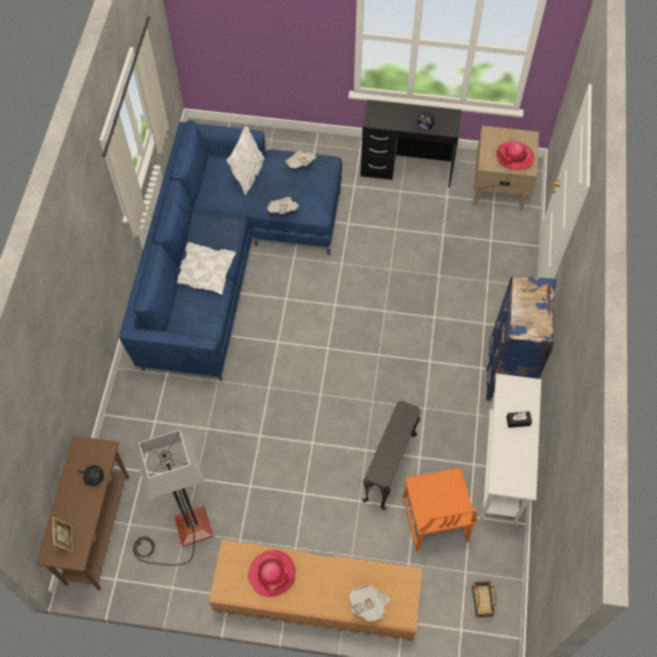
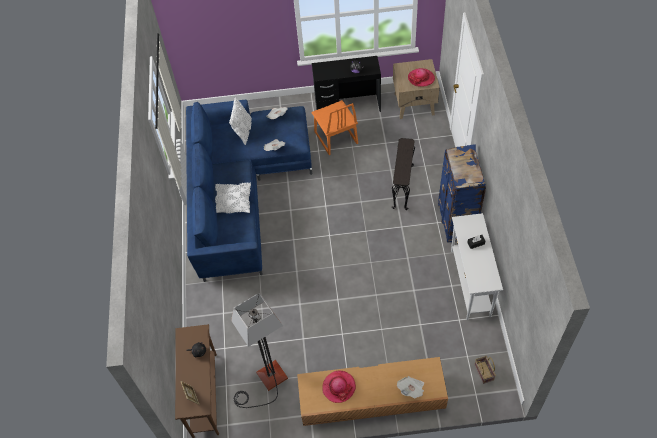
camera: 10 degrees left, 5 degrees down
(389, 467) = (395, 302): black side table -> black side table (402, 187)
(434, 519) = (436, 327): orange chair -> orange chair (335, 138)

